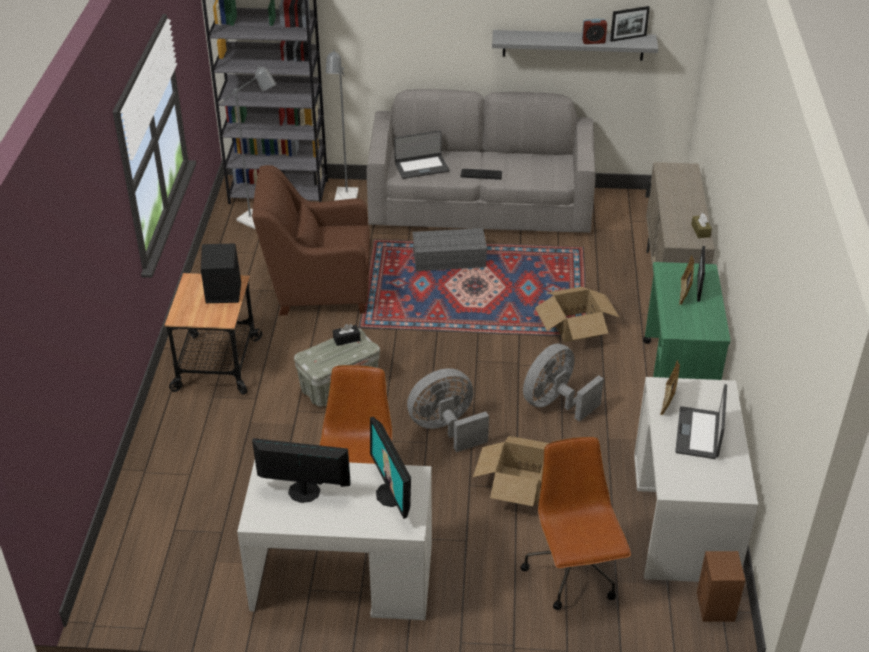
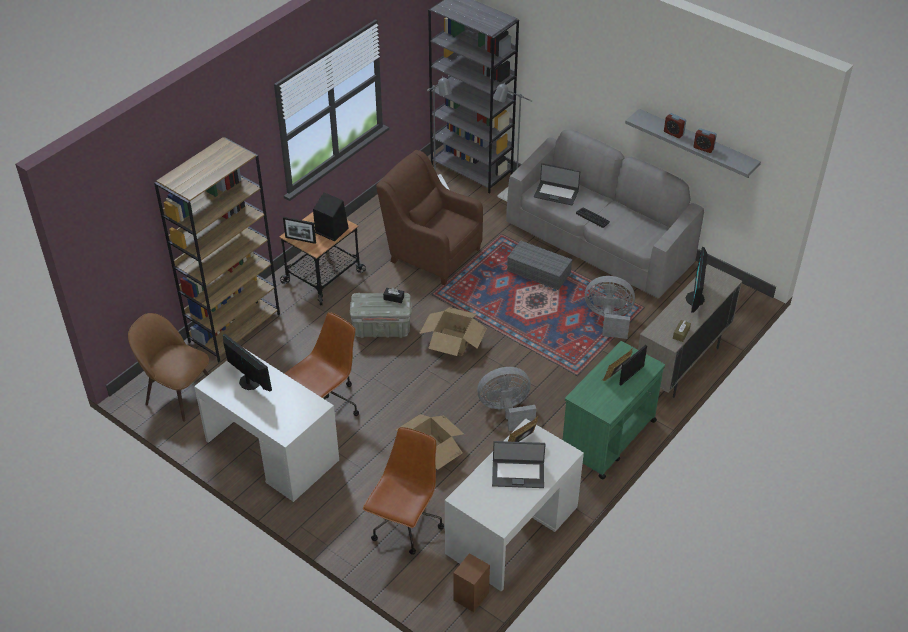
camera: 35 degrees right, 5 degrees up
(158, 575) = (178, 393): none -> brown chair
(160, 466) = (234, 327): none -> brown bookcase
(391, 494) = (294, 410): monitor -> monitor (695, 299)
(446, 429) = (420, 391): grey fan -> grey fan (608, 319)
(551, 39) = (673, 133): none -> alarm clock
(575, 327) = (576, 364): cardboard box -> cardboard box (453, 341)
(628, 38) = (734, 156): picture frame -> picture frame (300, 240)
(699, 433) = (518, 474): laptop -> laptop turned 135 degrees counterclockwise

